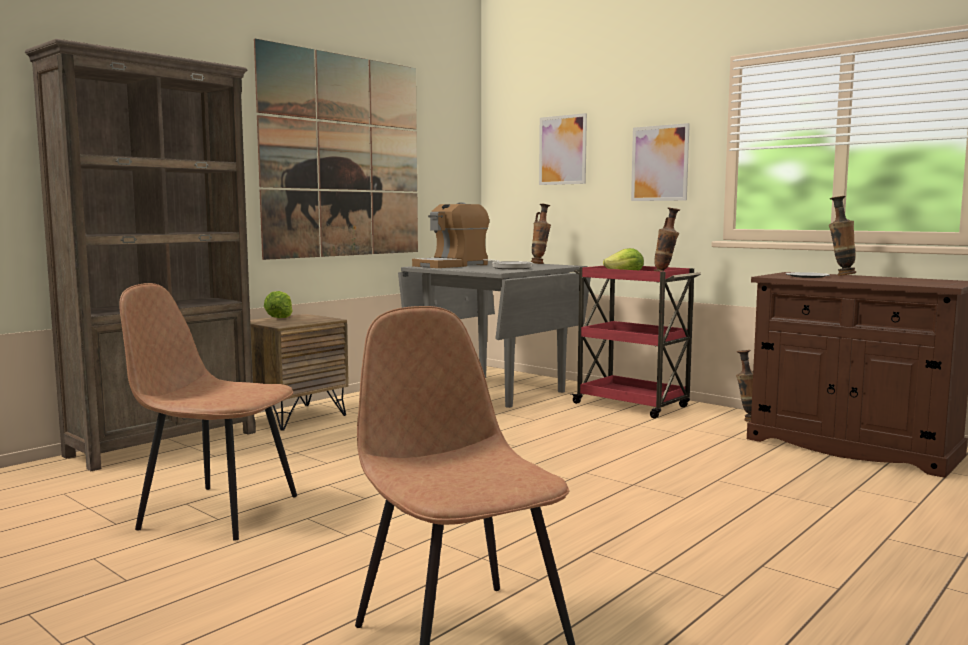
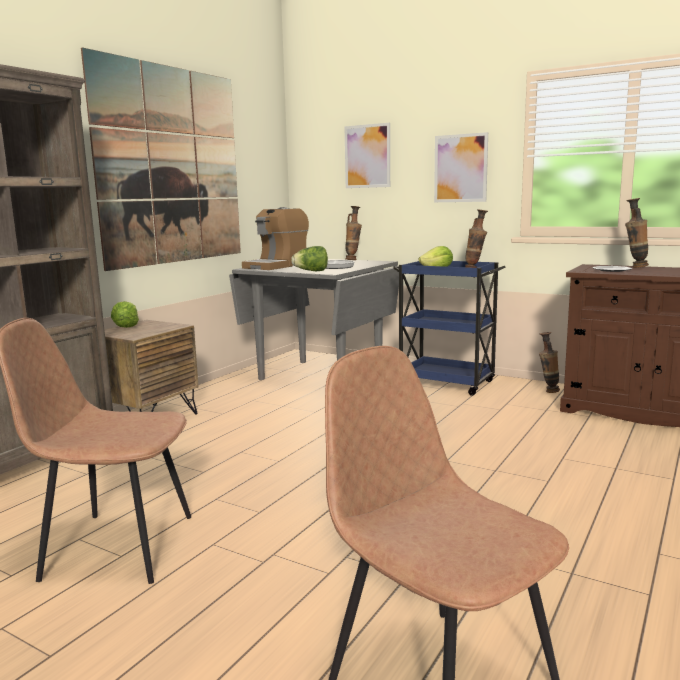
camera: 10 degrees left, 5 degrees up
(480, 270) = (311, 271): none -> lettuce
(633, 405) = (447, 383): red cart -> blue cart

